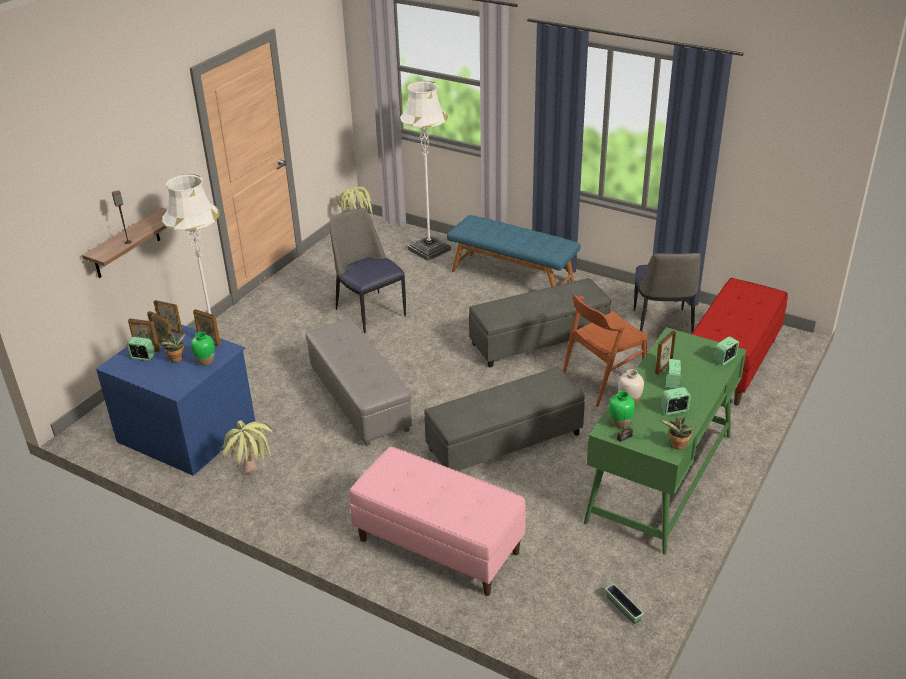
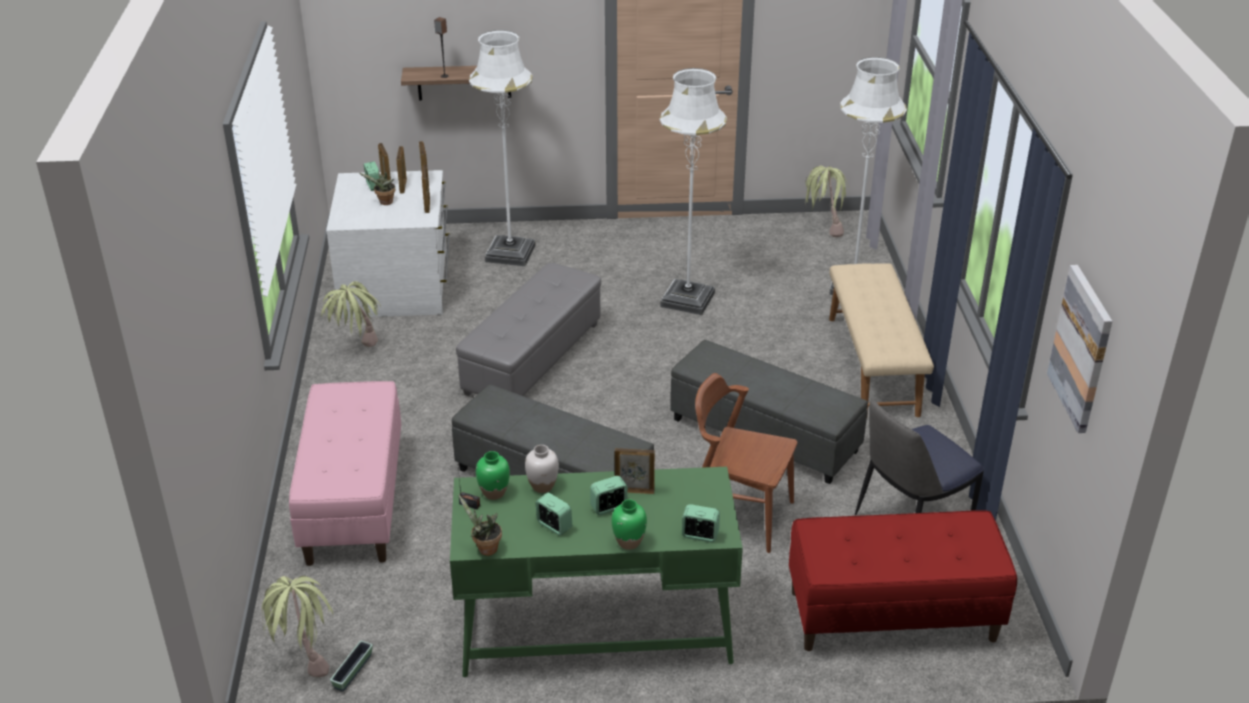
camera: 55 degrees right, 0 degrees up
(188, 430) = (397, 285): blue dresser -> white dresser
(205, 361) = (396, 217): green vase -> green vase (629, 542)
(370, 311) = (687, 299): chair -> white floor lamp
(513, 276) = (874, 365): blue bench -> beige bench
(593, 631) = (304, 661): none -> potted plant
(768, 150) = (1081, 348): none -> picture

